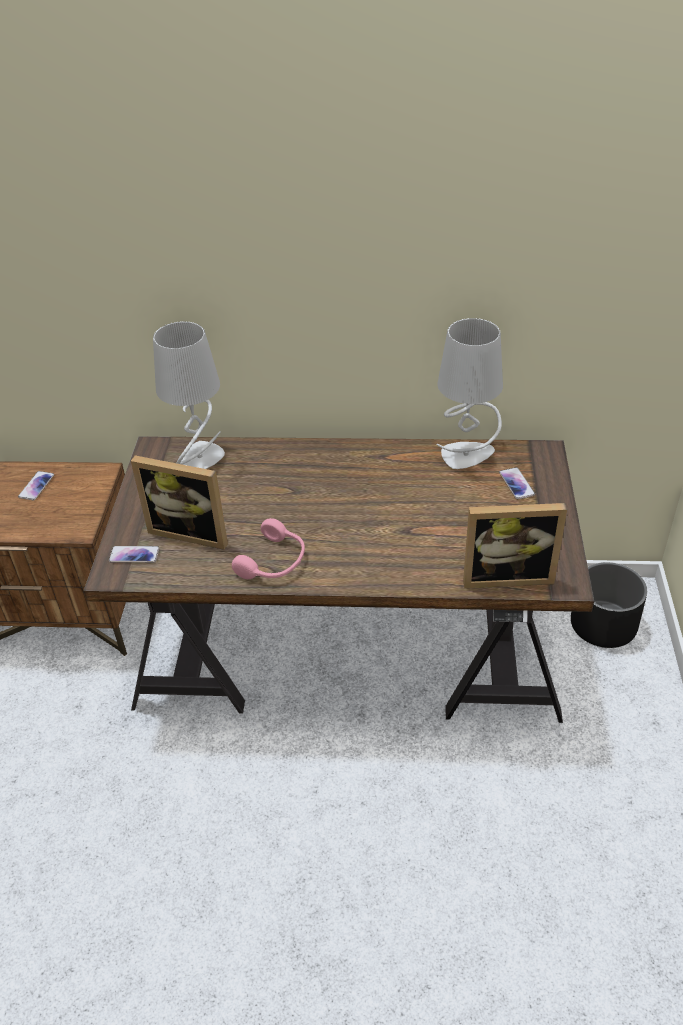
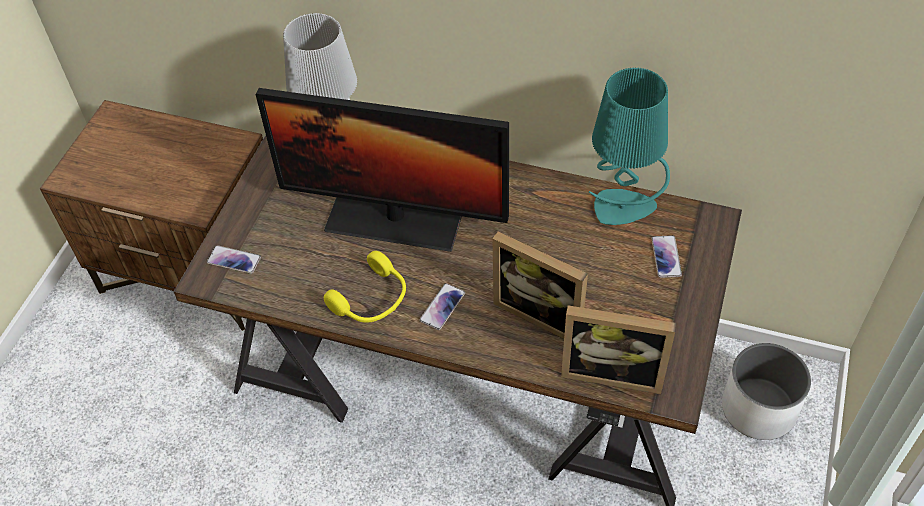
camera: 15 degrees right, 10 degrees up
(36, 486) = (168, 146): phone -> phone (442, 307)
(191, 531) = (299, 244): picture frame -> picture frame (542, 312)
(272, 497) = (394, 219): none -> monitor
(274, 562) = (372, 300): pink headphones -> yellow headphones
(466, 455) = (623, 207): grey table lamp -> turquoise table lamp
(604, 625) = (759, 409): black planter -> white planter

